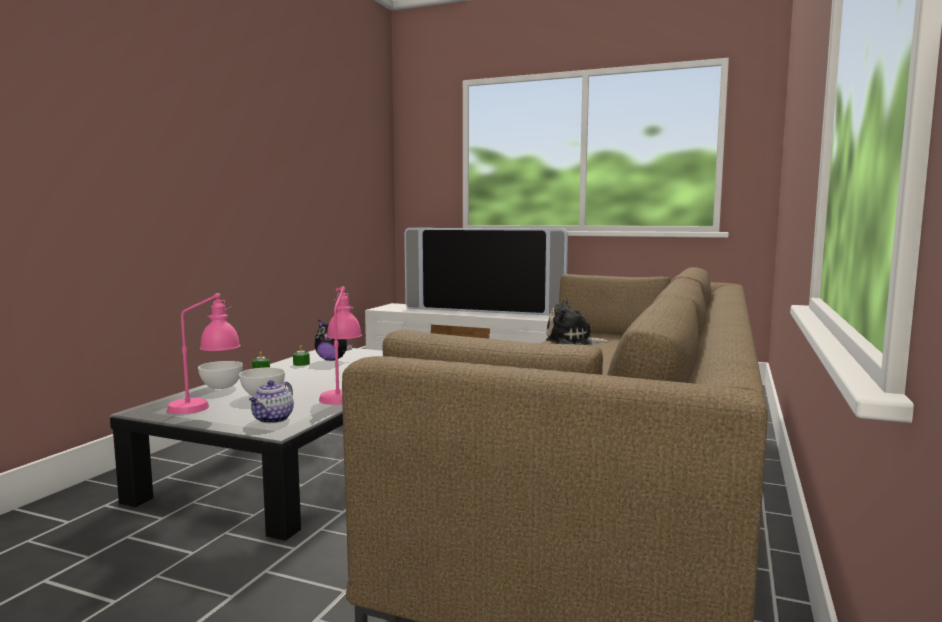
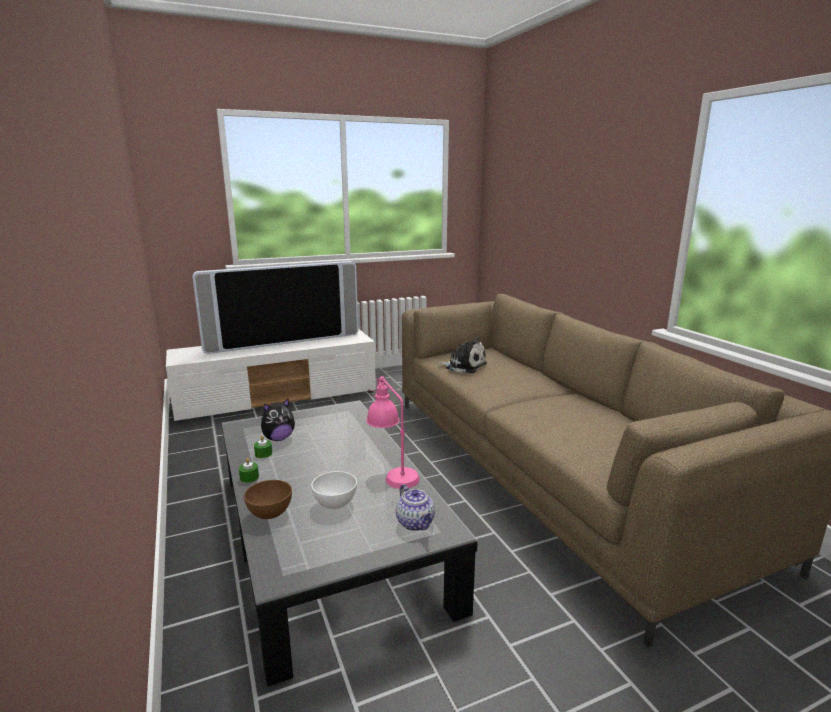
camera: 45 degrees left, 10 degrees up
(206, 407) = (326, 541): pink table lamp -> none
(221, 387) = (269, 513): white bowl -> brown bowl
(572, 341) = (464, 366): plush toy -> plush toy turned 120 degrees counterclockwise

